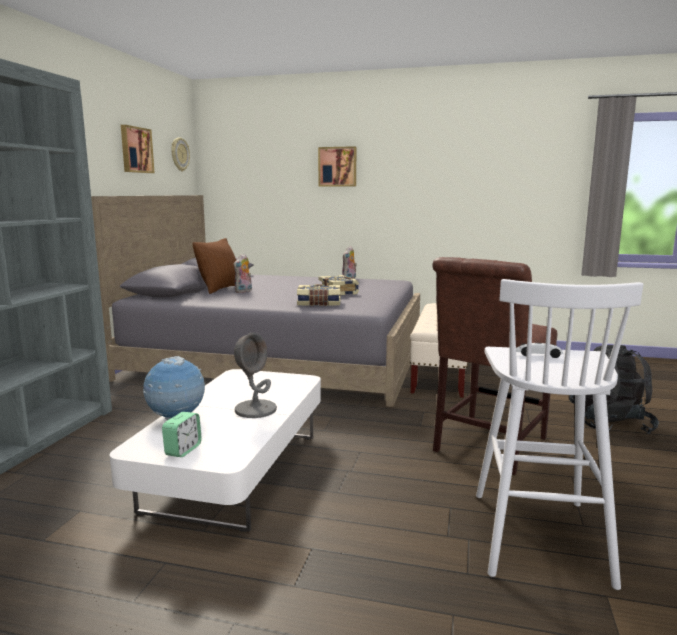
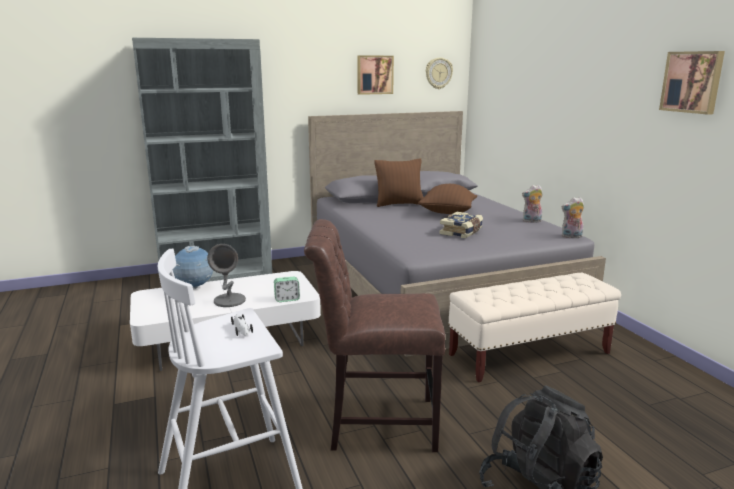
camera: 55 degrees right, 5 degrees up
(183, 450) = (152, 304): alarm clock -> alarm clock (287, 299)
(243, 291) = (404, 211): plush toy -> plush toy (571, 237)
(282, 286) = (447, 213): none -> brown pillow
(319, 303) = (404, 237): book -> none
(337, 166) = (559, 91): picture -> picture (692, 82)

